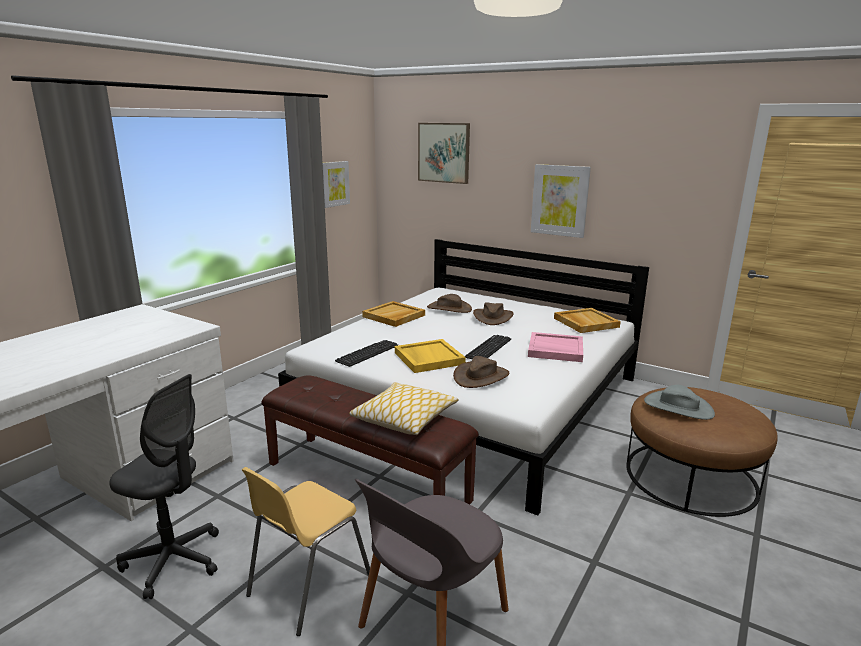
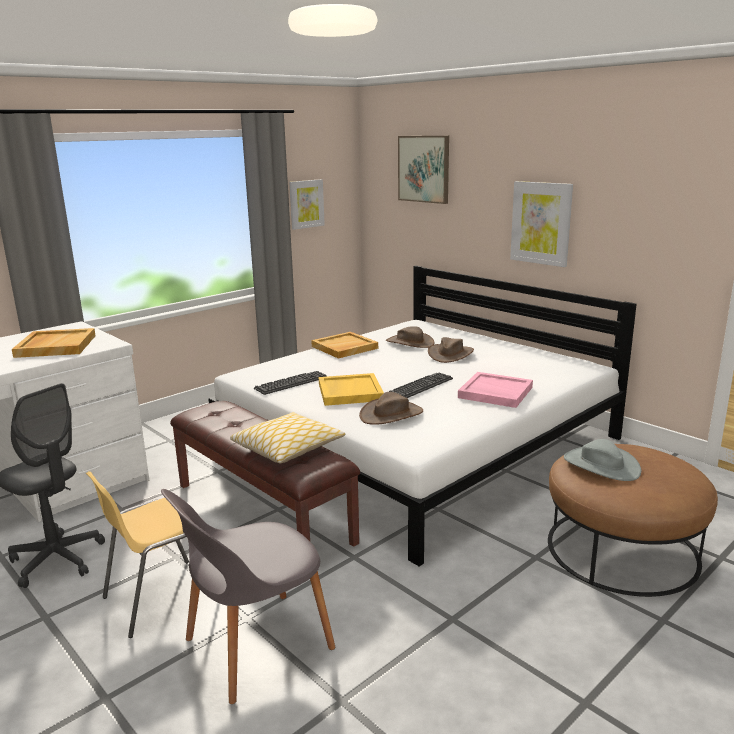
camera: 15 degrees right, 0 degrees up
(585, 322) = (553, 365): beige tray -> beige tray (55, 346)

